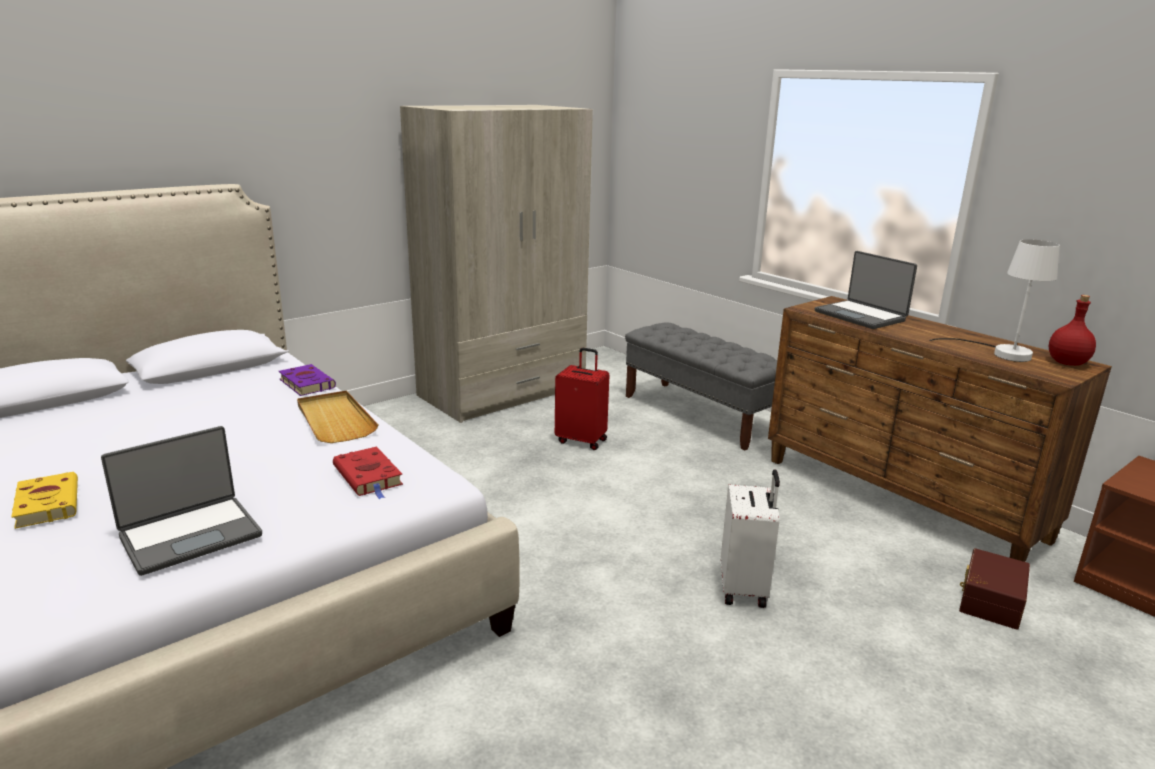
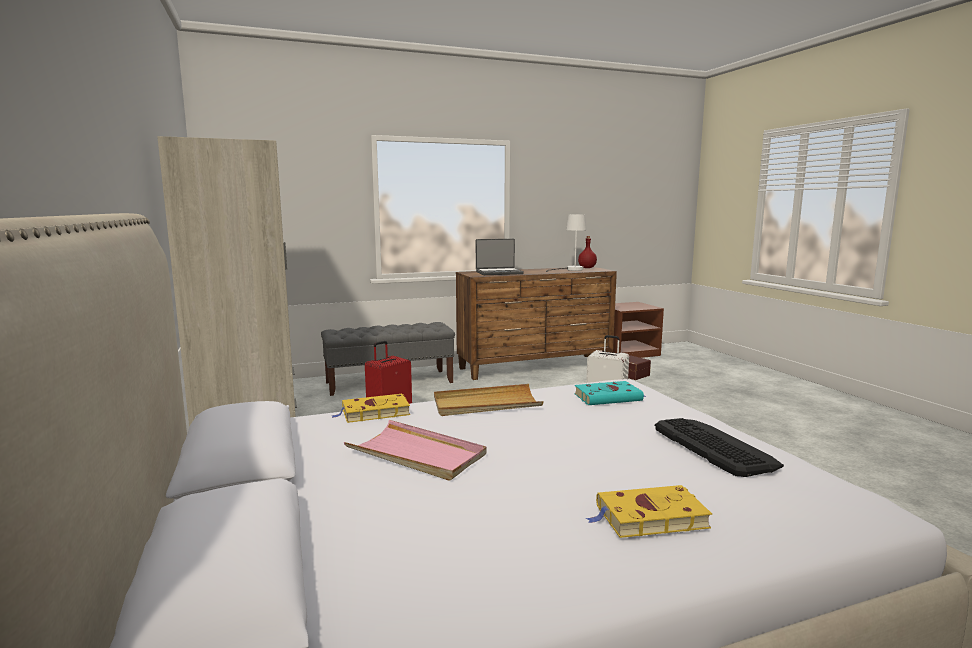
camera: 70 degrees left, 10 degrees down
(190, 535) = (713, 446): laptop -> keyboard
(205, 412) = (416, 454): none -> pink tray
(306, 383) = (373, 413): purple book -> yellow book
(369, 477) = (609, 397): red book -> turquoise book

